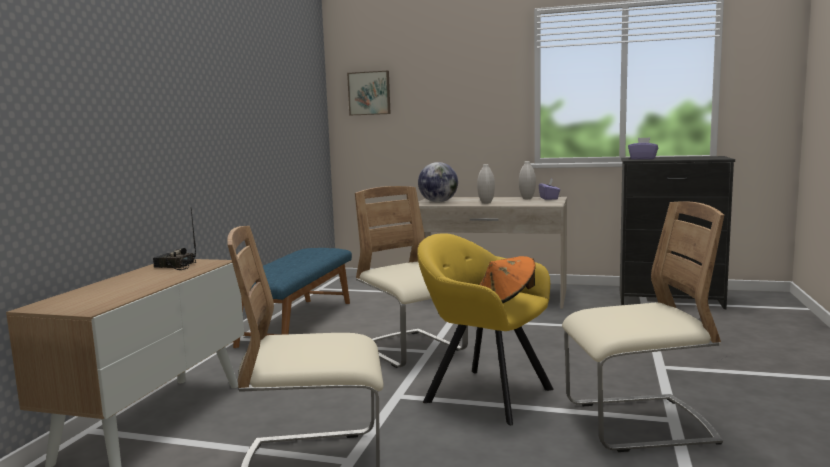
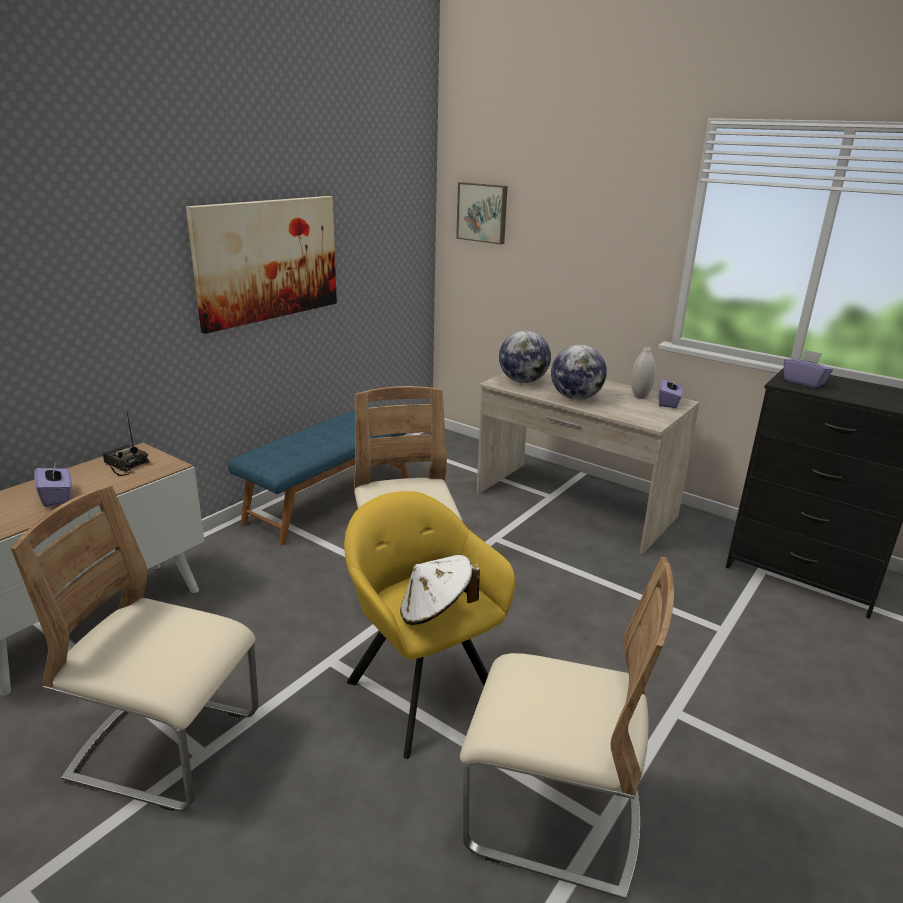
camera: 20 degrees right, 15 degrees up
(140, 283) = (57, 497): none -> purple tissue box
(238, 115) = (268, 260): none -> picture
(486, 203) = (575, 398): white vase -> globe
(506, 301) = (436, 611): orange hat -> white hat

